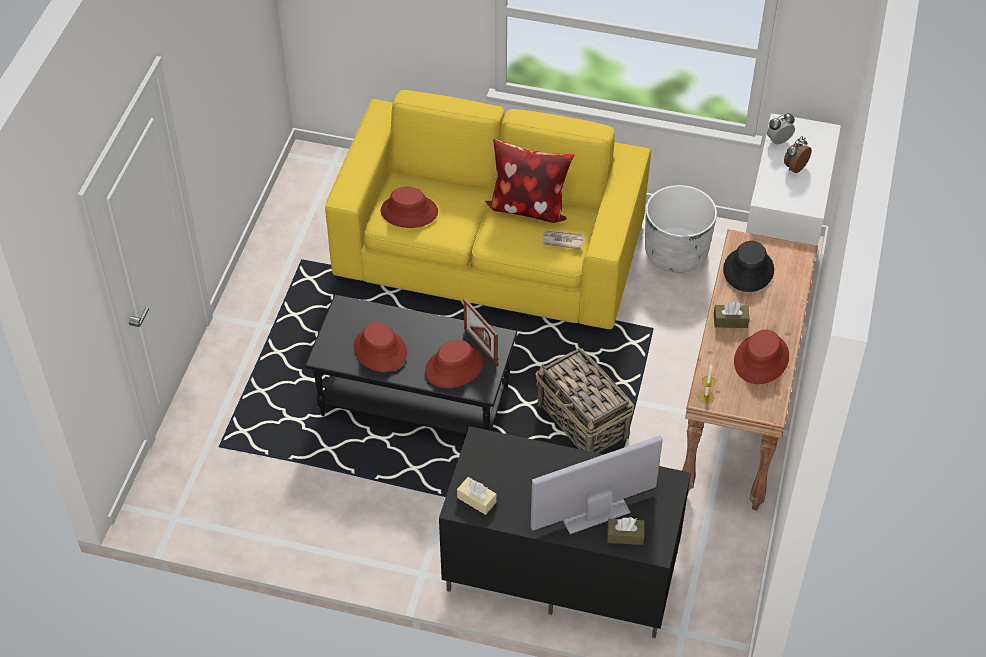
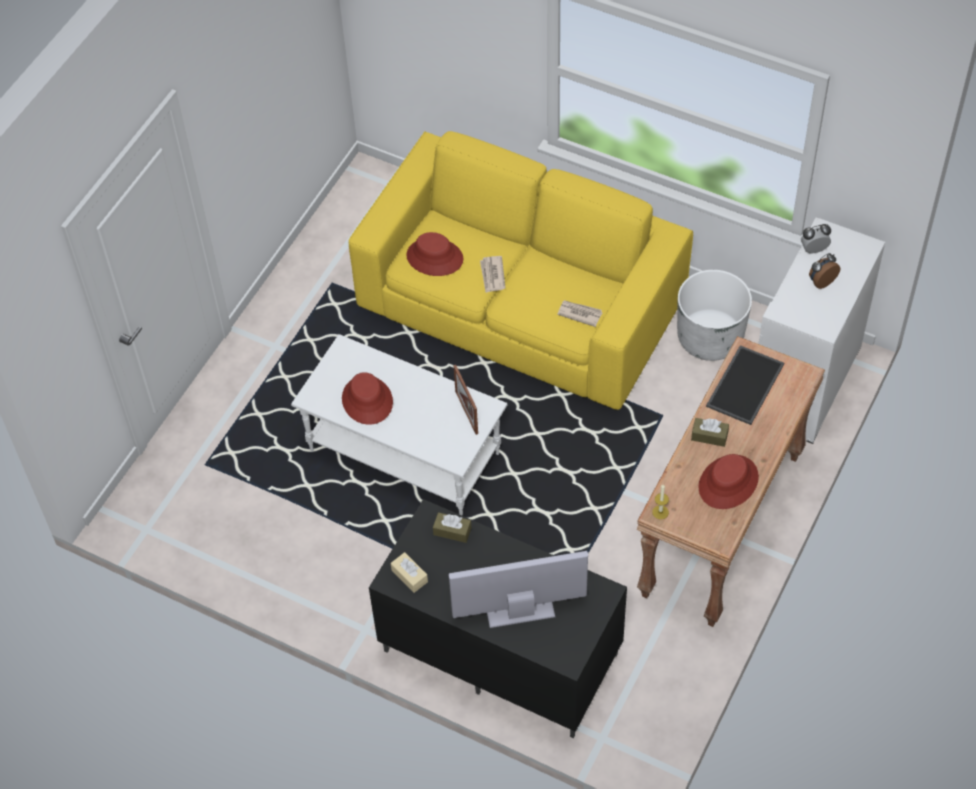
camera: 15 degrees right, 5 degrees up
(416, 401) = (406, 451): black coffee table -> white coffee table
(454, 367) = (434, 430): red hat -> none
(469, 219) = (492, 275): none -> newspaper
(528, 207) = (555, 271): pillow -> none
(583, 421) = (564, 502): basket -> none
(625, 535) = (543, 639): brown tissue box -> brown tissue box (452, 531)
(748, 270) = (744, 384): black hat -> tray

